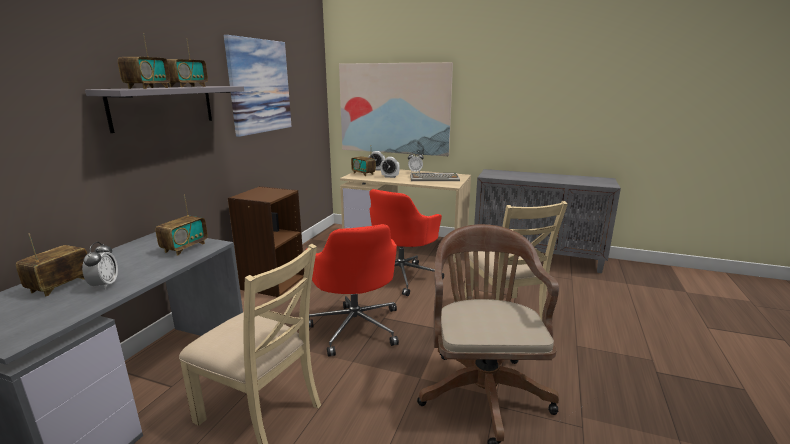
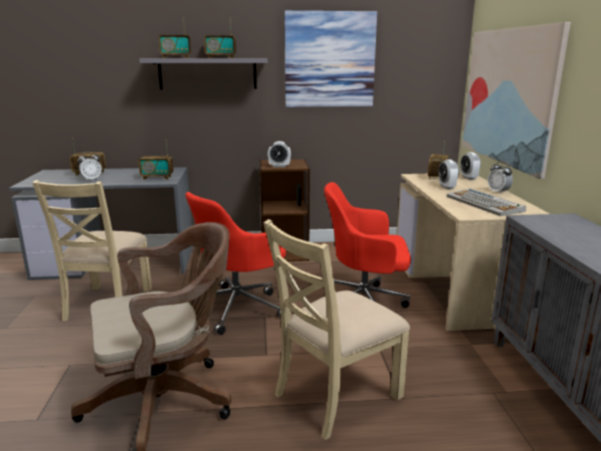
camera: 65 degrees right, 0 degrees up
(272, 196) = (279, 166): none -> alarm clock

